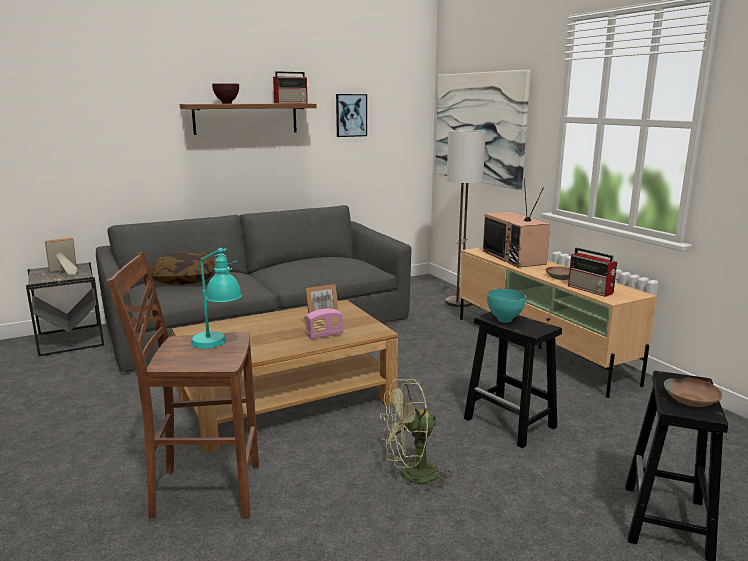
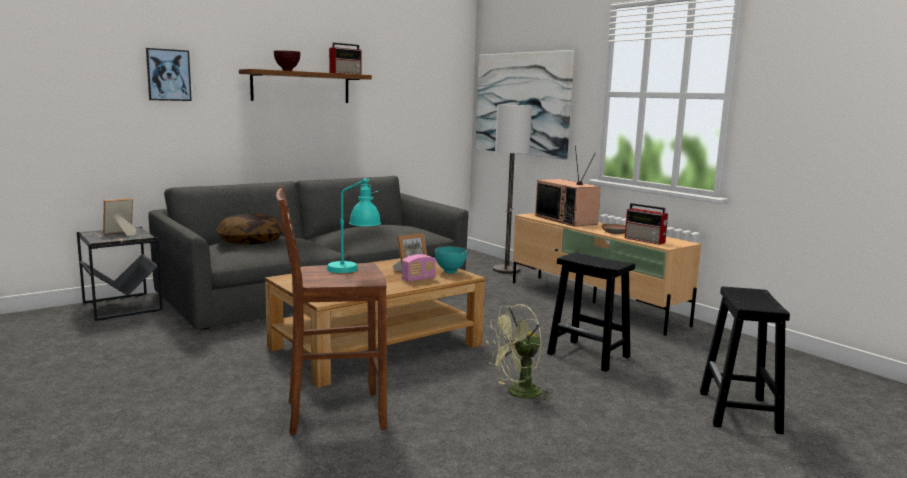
camera: 10 degrees left, 5 degrees down
(351, 115) = (398, 89): picture -> picture (168, 75)
(503, 320) = (583, 259): turquoise bowl -> turquoise bowl (449, 272)
(692, 399) = (758, 301): brown bowl -> none

